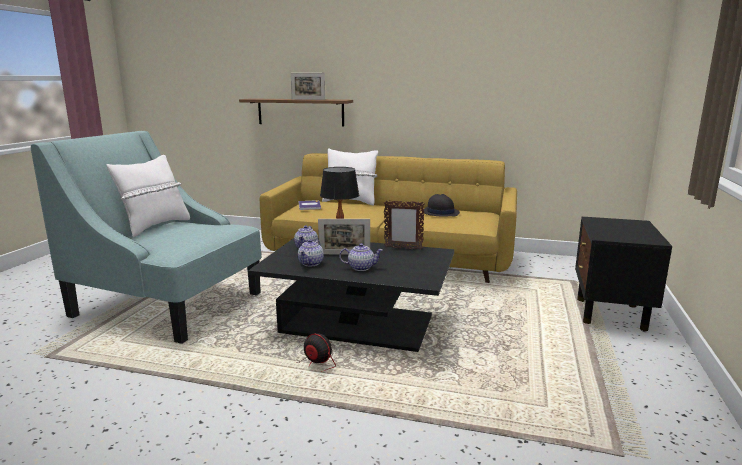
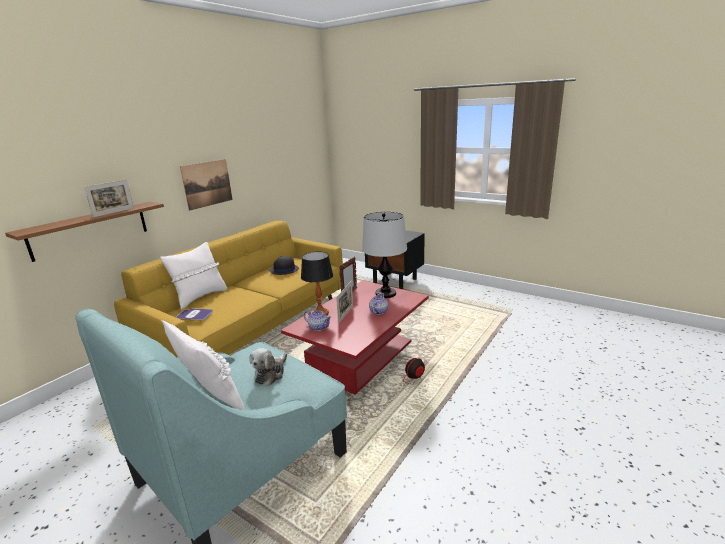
camera: 70 degrees left, 5 degrees up
(186, 234) = (271, 373): none -> plush toy
(311, 263) = (357, 328): teapot -> none
(357, 324) = (362, 357): black coffee table -> red coffee table
(419, 94) = (207, 184): none -> picture
(420, 265) = (386, 293): none -> table lamp

